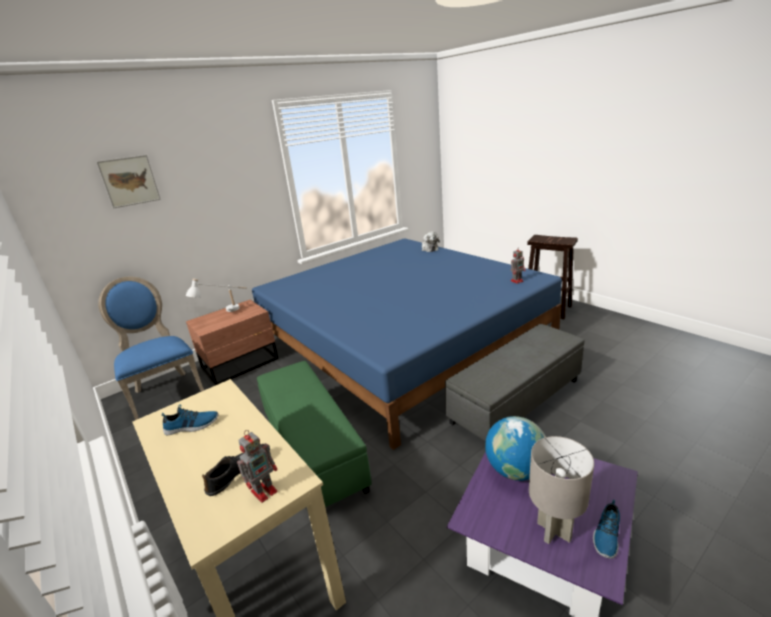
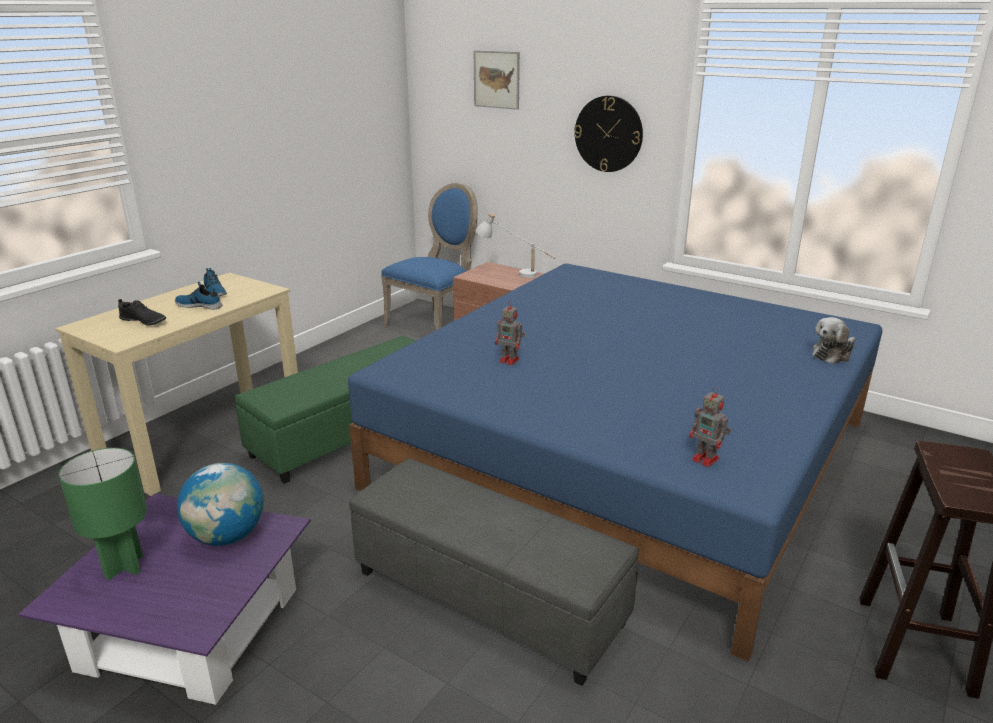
camera: 70 degrees right, 0 degrees up
(239, 196) = (608, 134): none -> wall clock
(265, 490) = (116, 334): toy robot -> toy robot (510, 360)
(553, 530) = (125, 567): grey table lamp -> green table lamp
(606, 535) = (105, 609): shoe -> shoe (199, 305)

